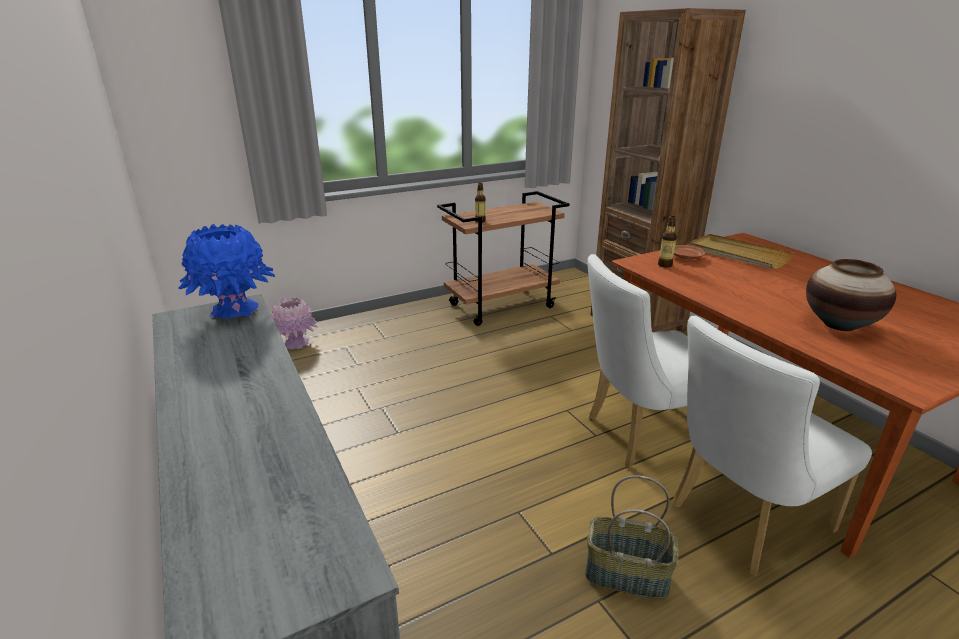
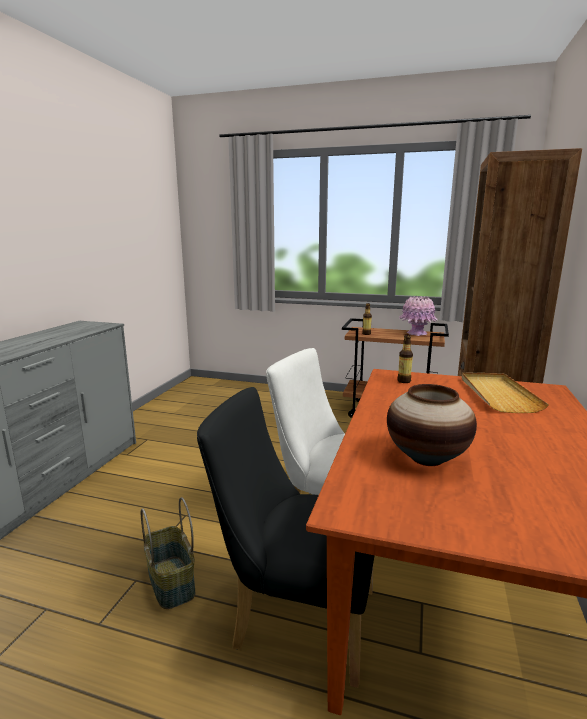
camera: 45 degrees right, 10 degrees down
(235, 310) = (99, 325): blue vase -> none
(296, 343) = (239, 390): pink vase -> pink vase (416, 333)
(685, 257) = (438, 382): brown plate -> none
(740, 521) = (294, 617): white chair -> black chair

